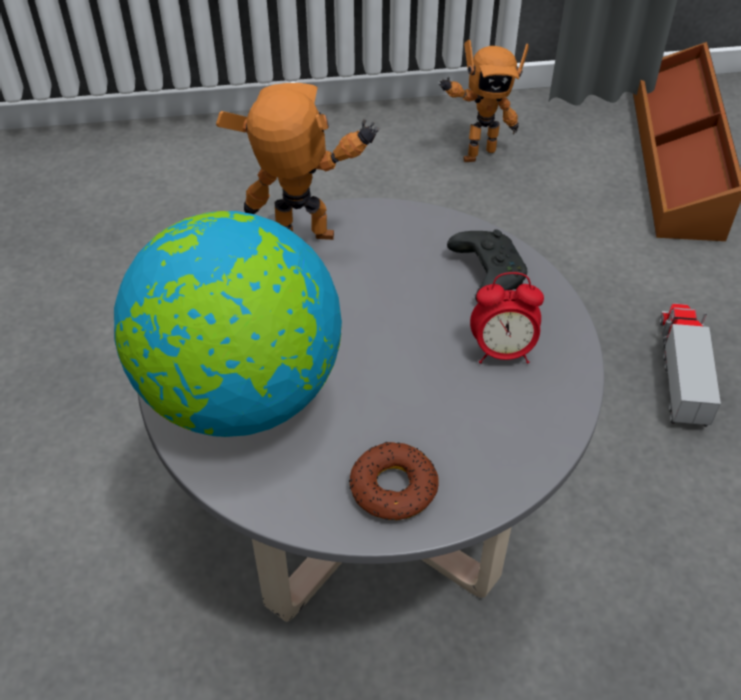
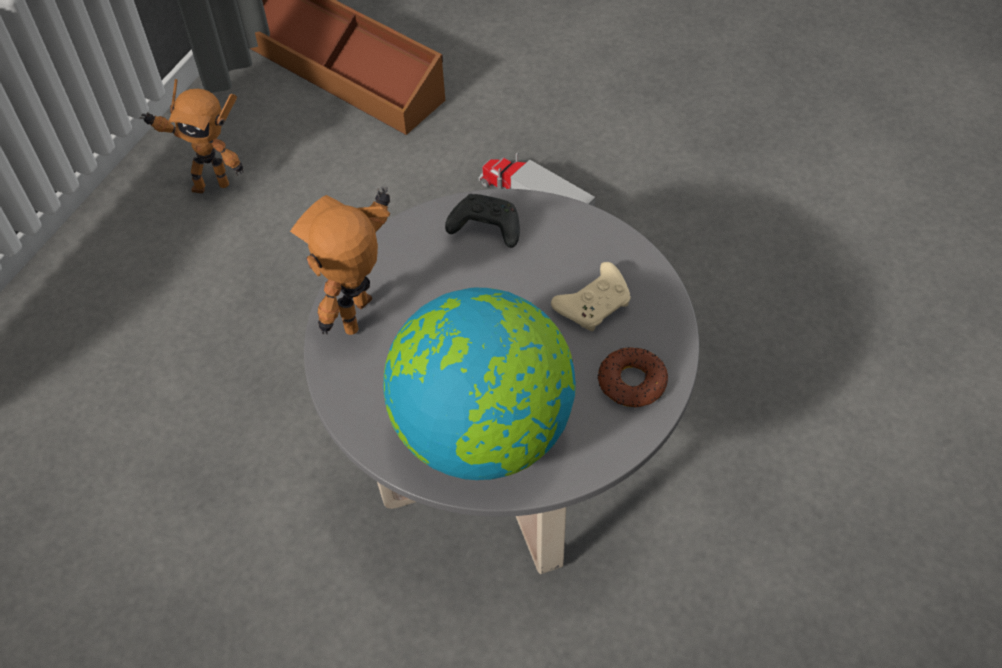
camera: 55 degrees left, 5 degrees up
(469, 406) = (595, 305): none -> beige game controller
(476, 152) = (210, 184): toy robot -> toy robot turned 75 degrees clockwise
(502, 352) = (563, 260): alarm clock -> none

